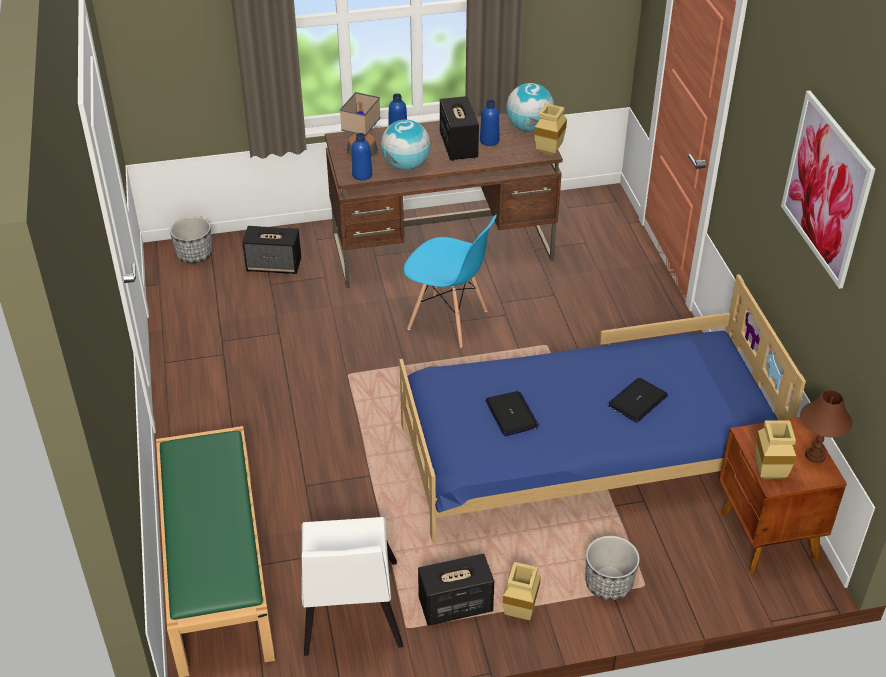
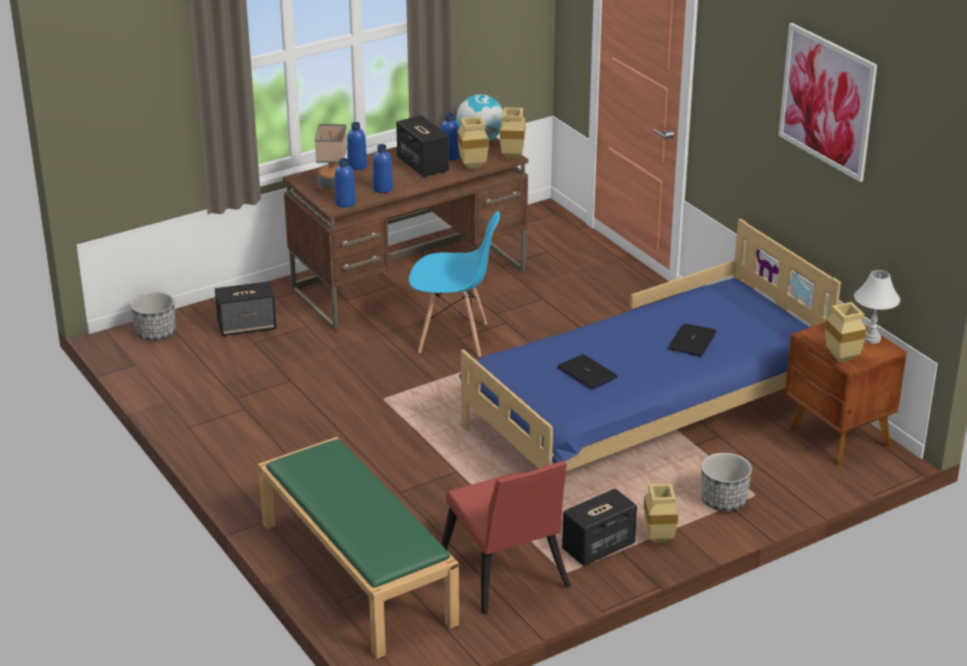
camera: 20 degrees left, 10 degrees down
(349, 614) = (506, 576): white chair -> red chair
(406, 165) = (383, 188): globe -> blue bottle
(506, 156) = (474, 165): none -> beige vase
(815, 456) = (871, 339): brown table lamp -> white table lamp

